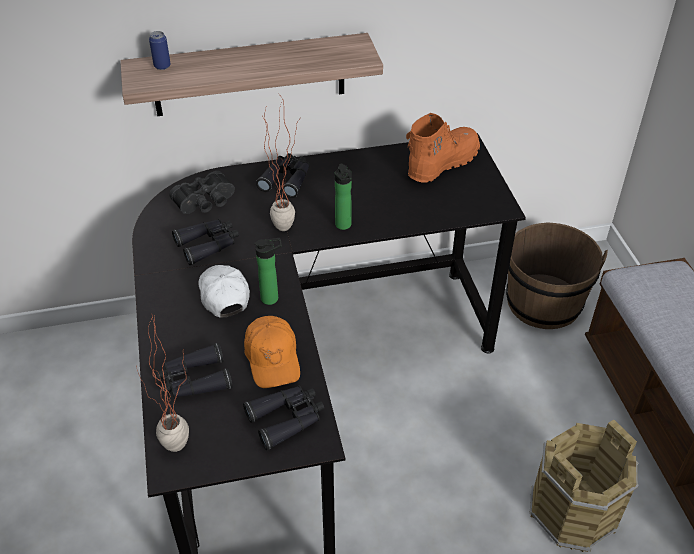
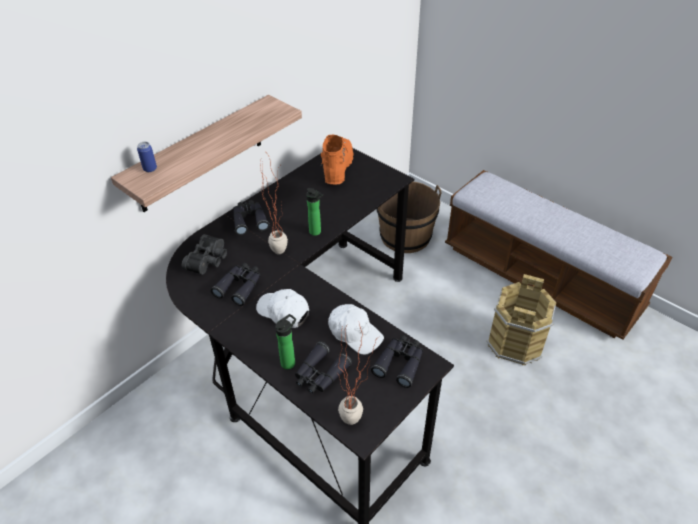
camera: 35 degrees left, 0 degrees up
(272, 298) = (317, 298): bottle -> bottle (290, 362)
(273, 358) = (355, 333): orange cap -> white cap

